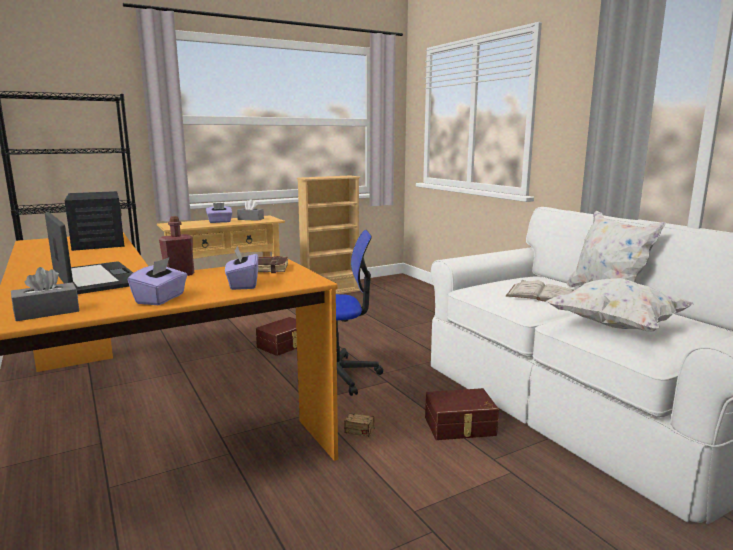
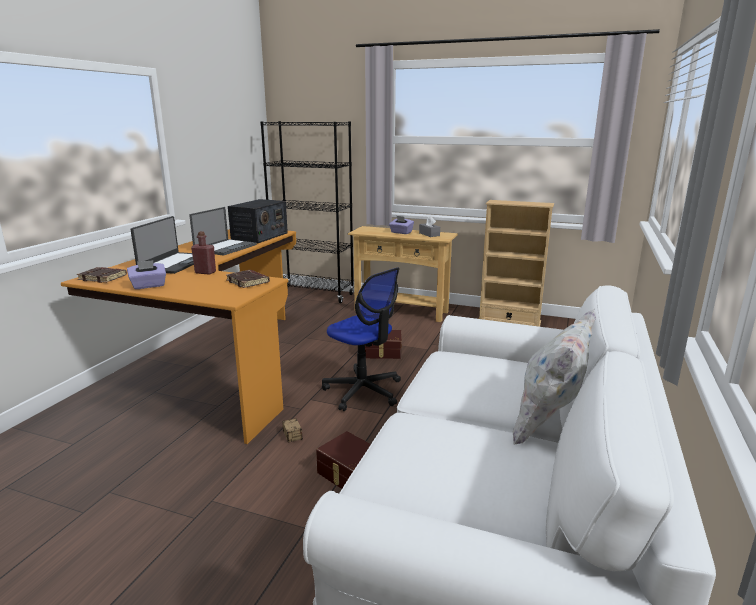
camera: 50 degrees right, 5 degrees up
(47, 312) = (103, 278): grey tissue box -> brown book
(99, 256) = (226, 247): none -> laptop
(243, 284) = (201, 289): purple tissue box -> none
(540, 294) = (481, 387): white book -> none
(615, 326) = (432, 448): white pillow -> none

